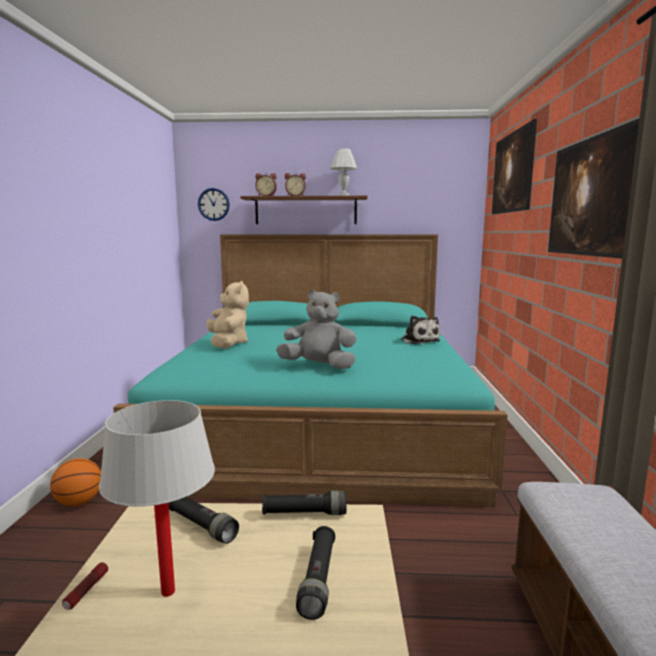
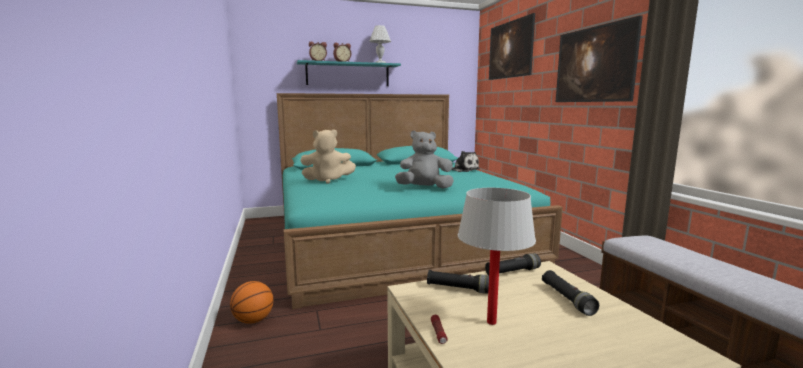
camera: 20 degrees left, 0 degrees up
(213, 204) = (267, 67): wall clock -> none
(228, 344) = (327, 180): beige plush toy -> beige plush toy turned 120 degrees clockwise
(305, 211) = (348, 74): brown shelf -> turquoise shelf

